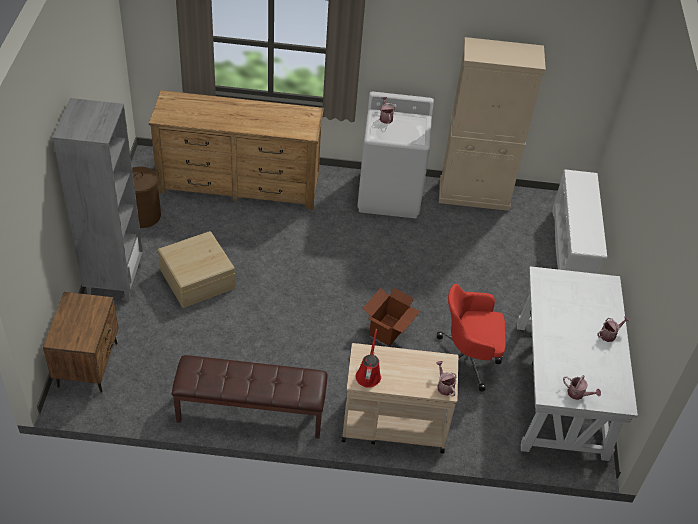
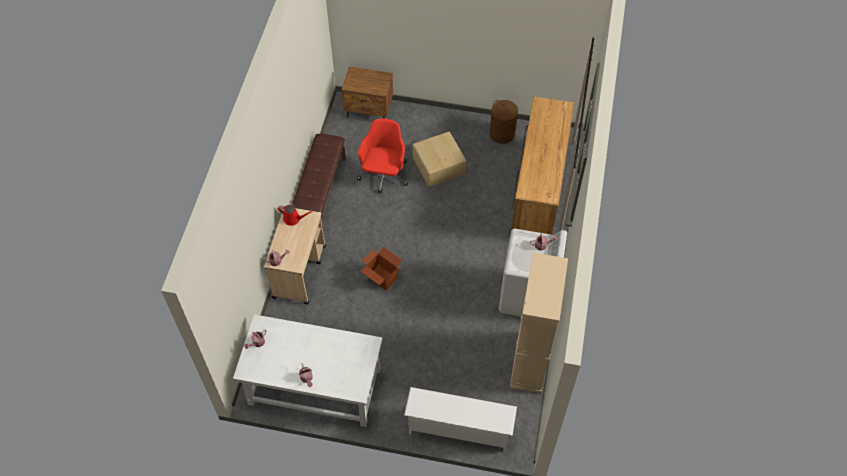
camera: 100 degrees right, 10 degrees up
(114, 279) = (440, 120): grey bookcase -> none
(468, 359) = (349, 326): red office chair -> red office chair (384, 175)

